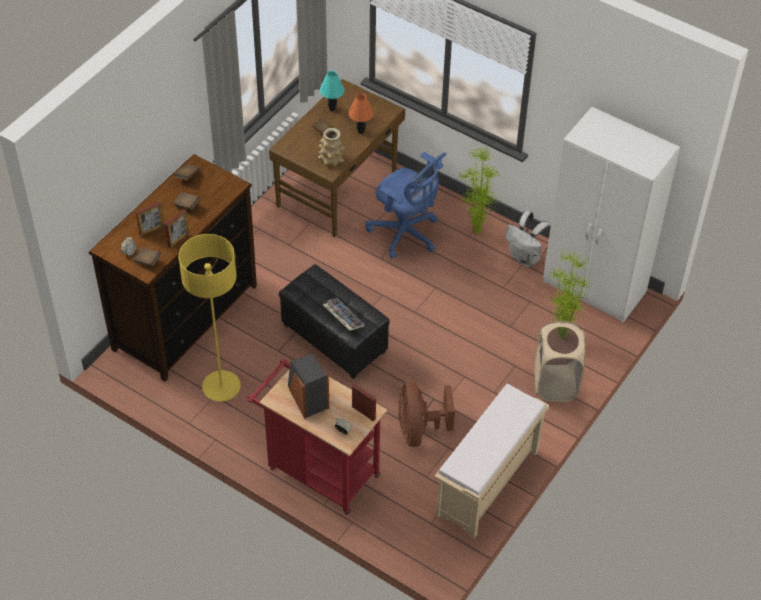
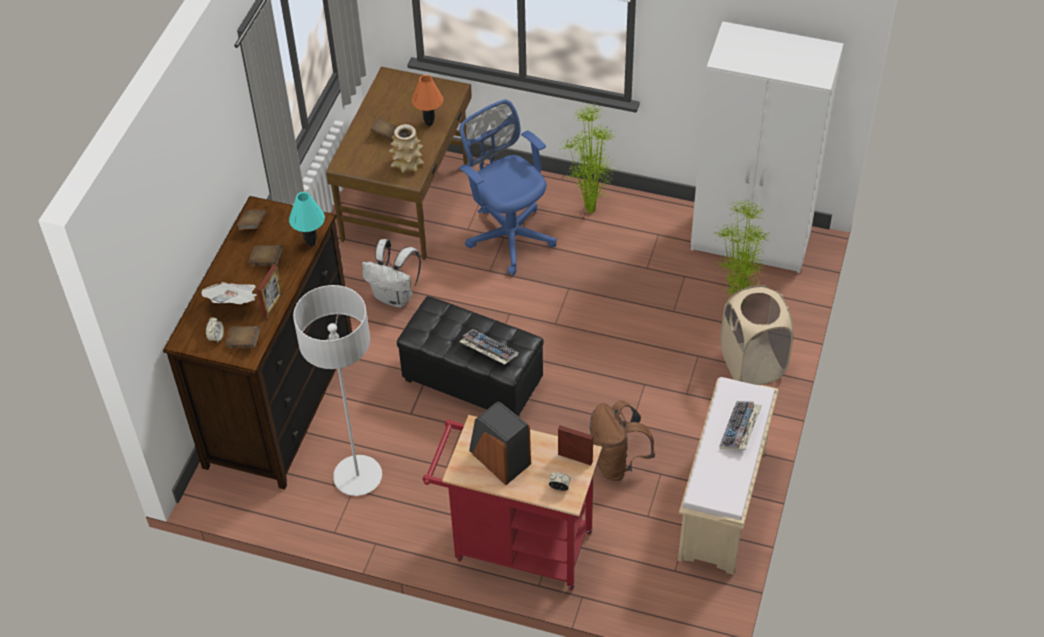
camera: 15 degrees left, 0 degrees up
(152, 230) = (234, 302): picture frame -> newspaper
(221, 387) = (358, 477): yellow floor lamp -> grey floor lamp
(332, 108) = (383, 104): turquoise table lamp -> turquoise table lamp (310, 243)
(406, 234) = (508, 234): blue office chair -> blue office chair turned 150 degrees counterclockwise
(419, 429) = (617, 462): brown fan -> brown backpack
(504, 427) = (740, 430): none -> keyboard
(526, 257) = (659, 226): white backpack -> white backpack (395, 296)

